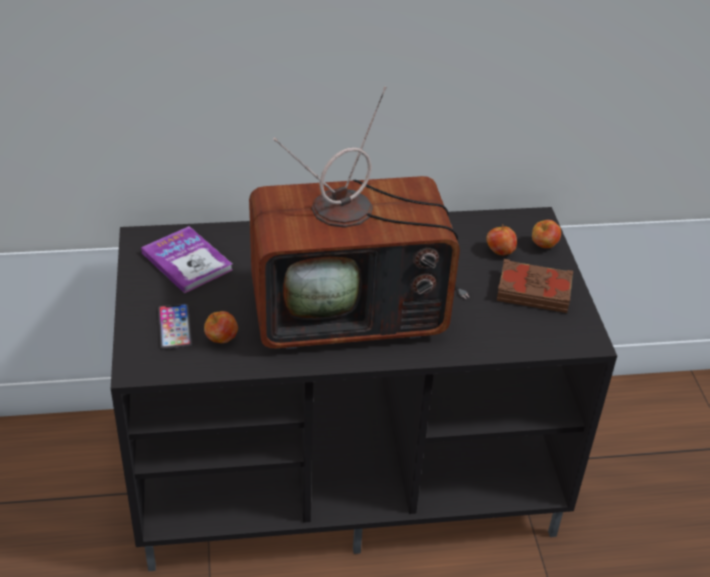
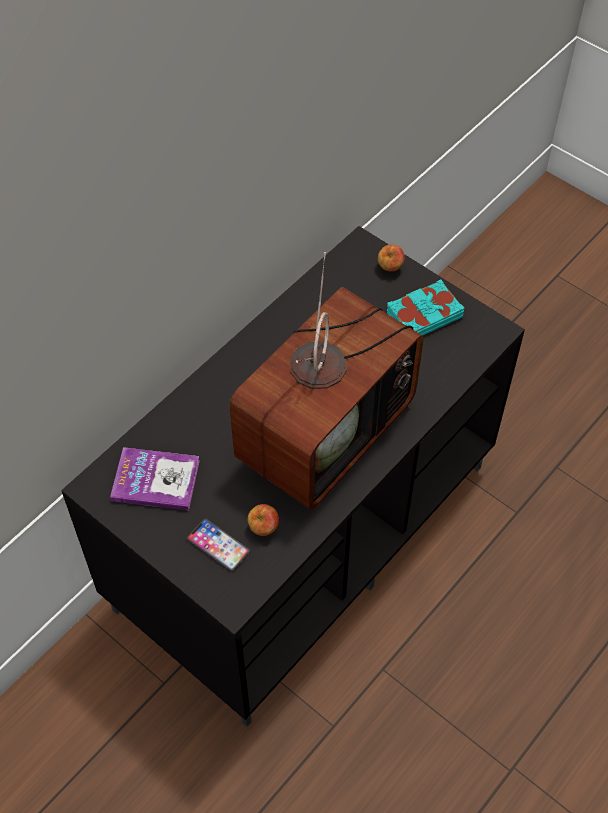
camera: 40 degrees left, 15 degrees up
(499, 252) = (367, 295): apple -> none
(533, 291) = (423, 314): brown book -> turquoise book

